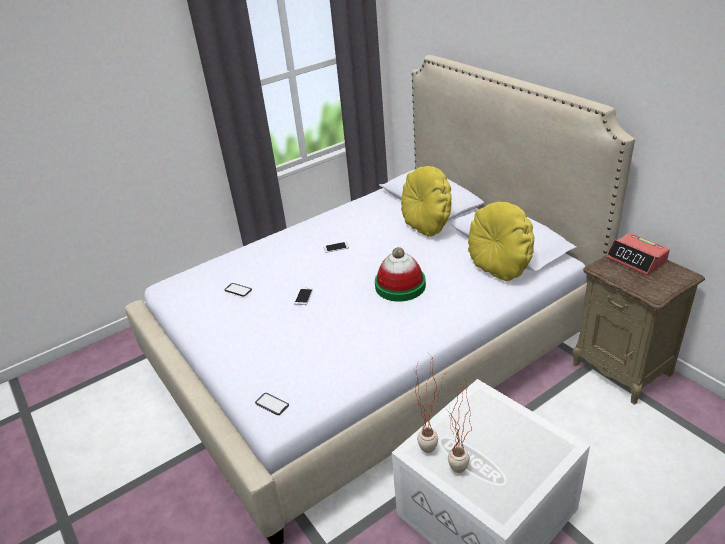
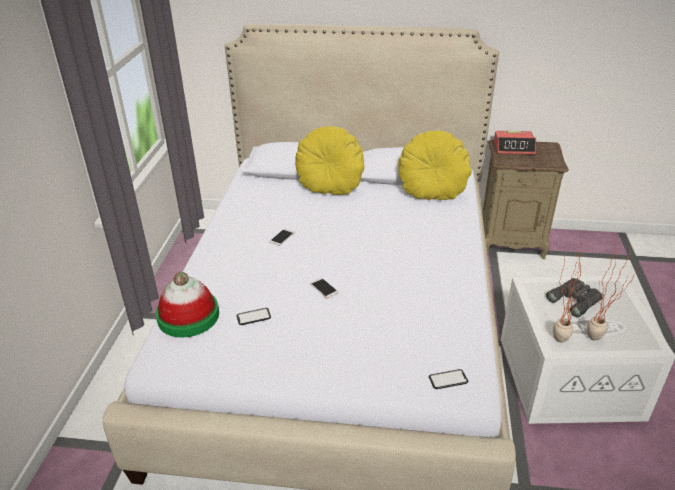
camera: 50 degrees left, 0 degrees up
(400, 285) = (386, 239): hat -> hat (188, 316)
(500, 431) = (576, 299): none -> grey binoculars

